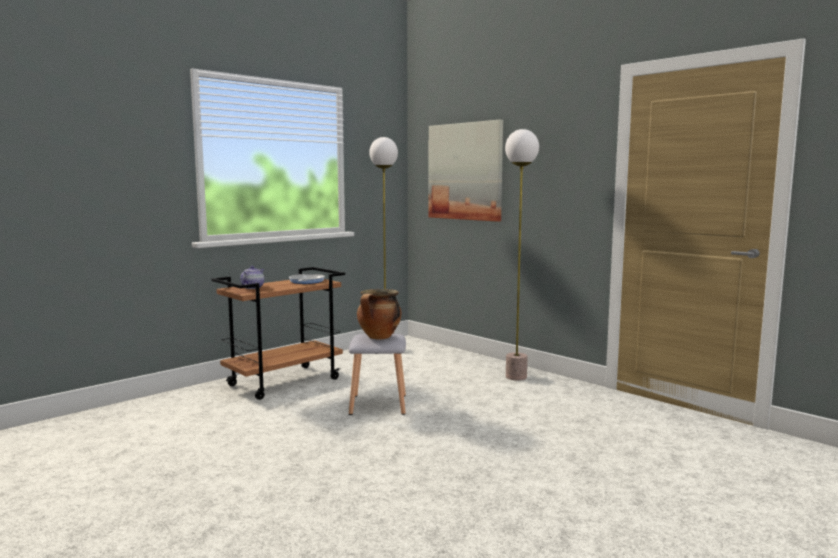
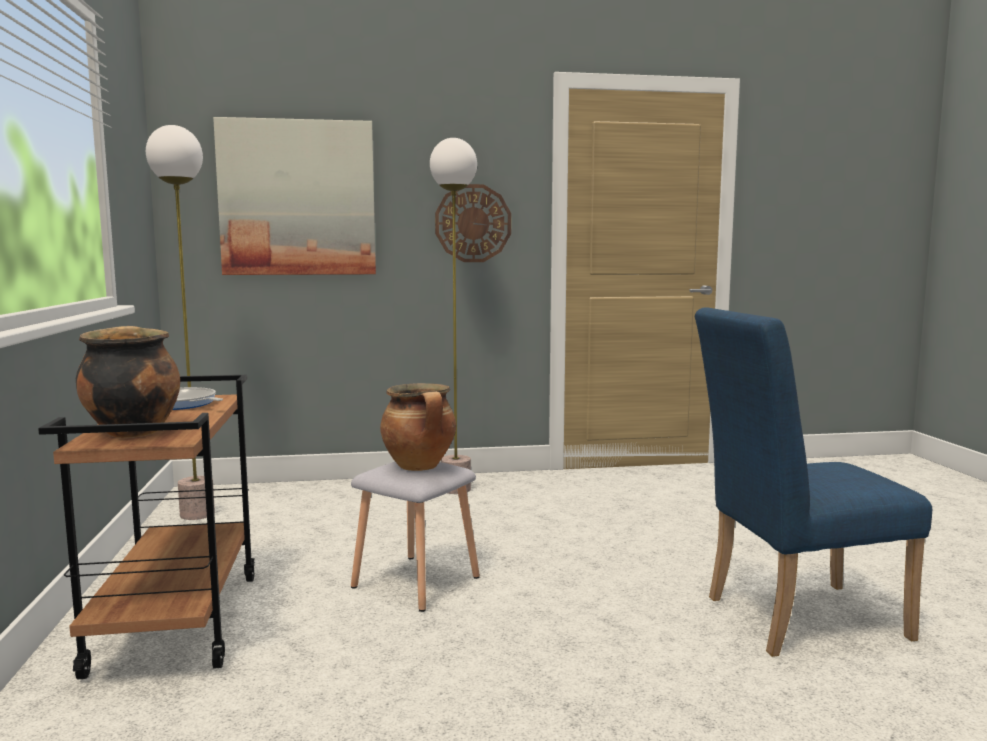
camera: 55 degrees left, 0 degrees up
(252, 287) = (132, 432): teapot -> cooking pot
(476, 503) = (791, 618): none -> blue chair
(559, 187) = (473, 223): none -> wall clock

